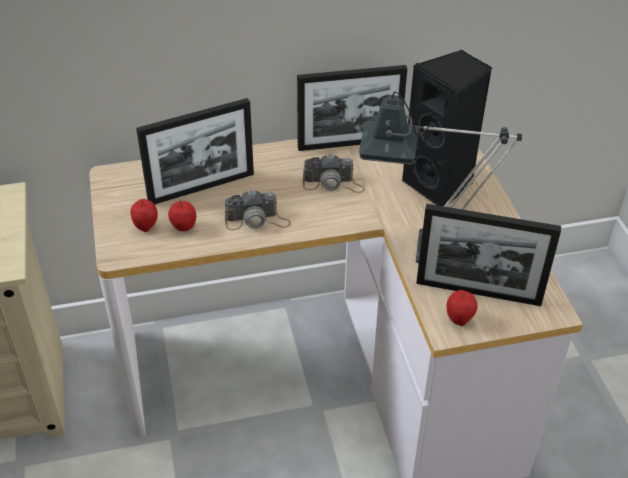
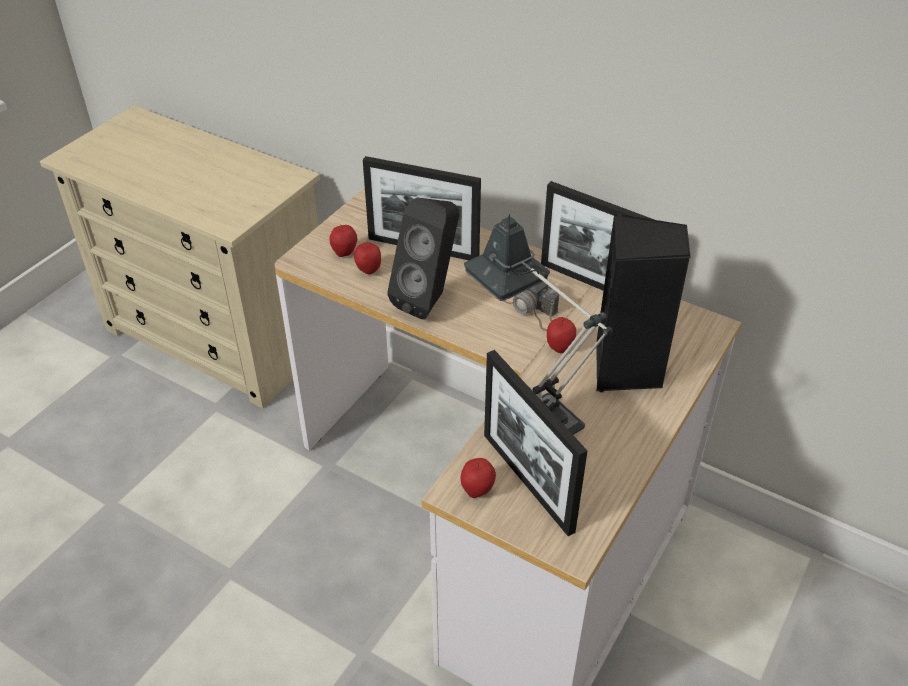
camera: 45 degrees right, 0 degrees up
(257, 220) = (429, 299): camera -> black speaker
(384, 198) = (559, 348): none -> apple

